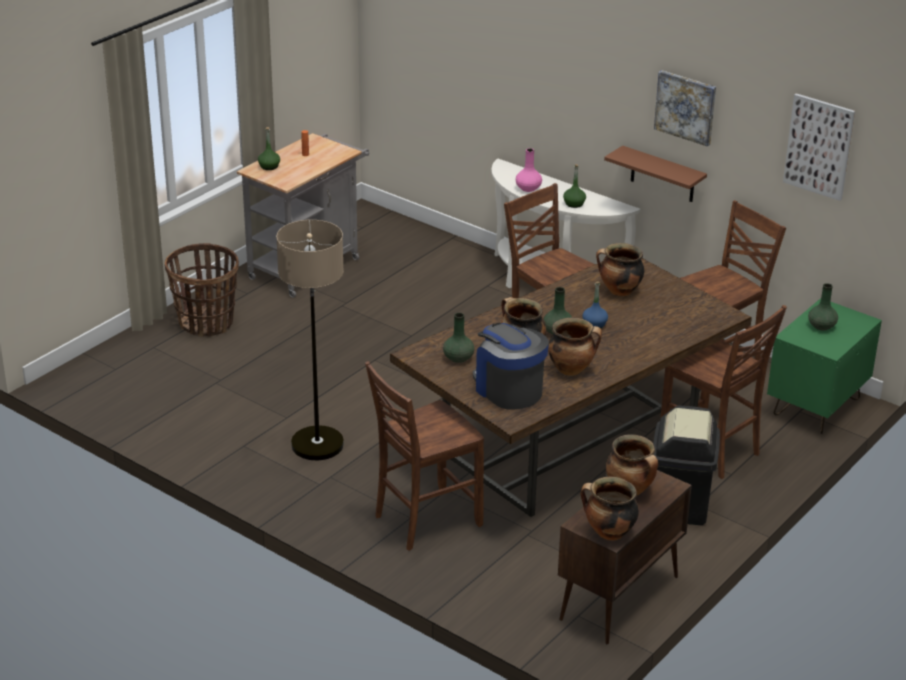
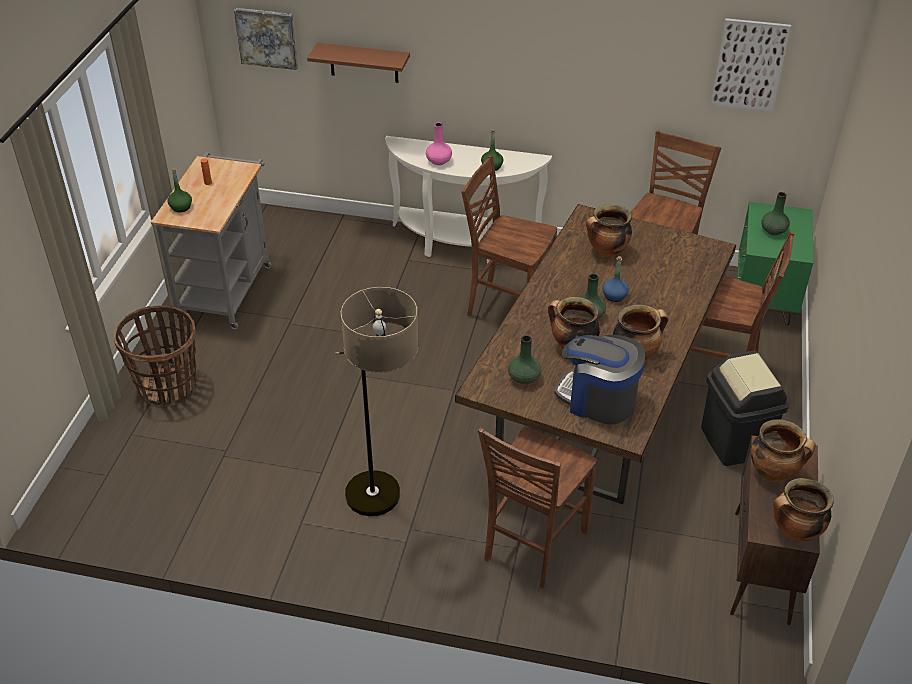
camera: 25 degrees left, 10 degrees up
(662, 175) = (574, 120): brown shelf -> brown shelf (364, 63)
(685, 107) = (600, 51): picture -> picture (267, 38)

